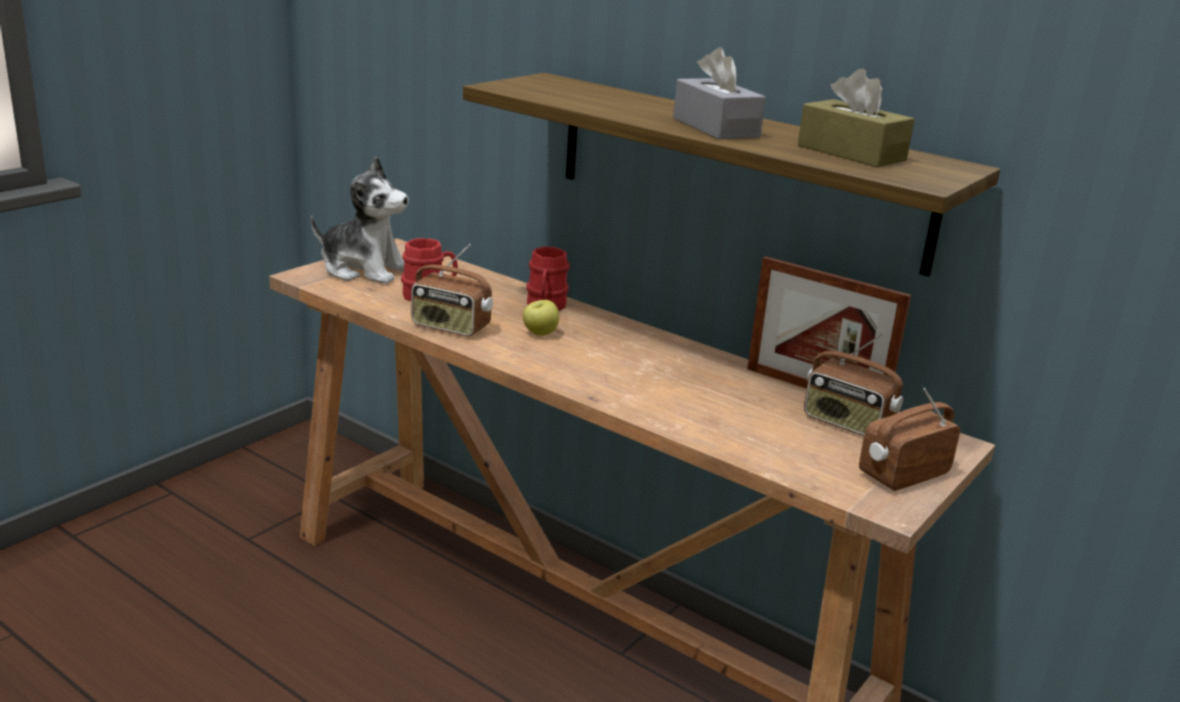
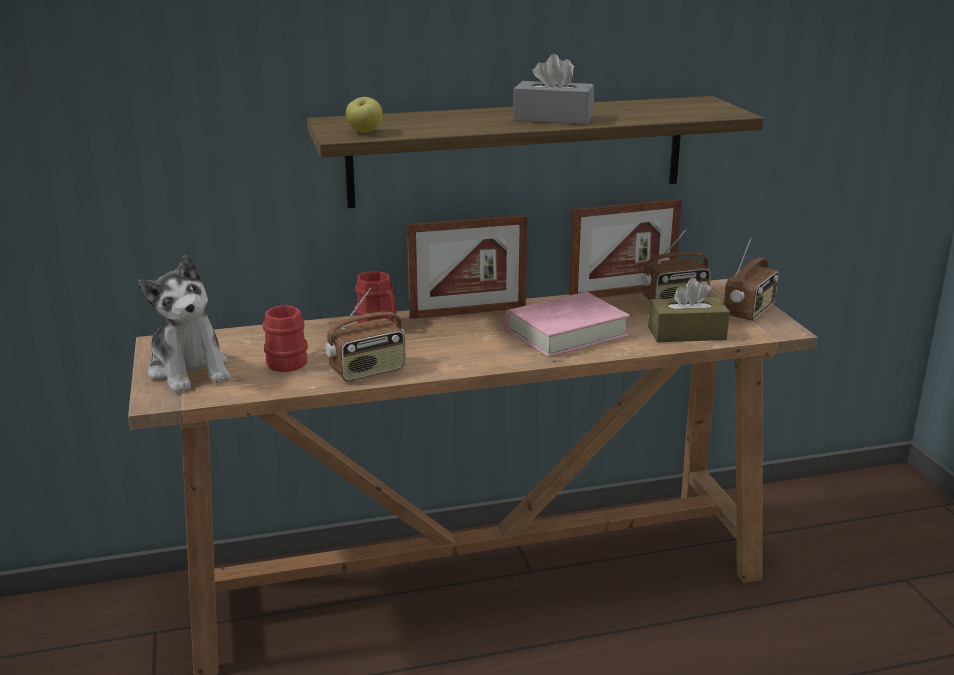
camera: 50 degrees left, 0 degrees up
(364, 270) = (190, 370): plush toy -> plush toy turned 90 degrees clockwise
(540, 334) = (427, 343): apple -> apple (365, 132)
(635, 332) = (468, 312): none -> picture frame
(664, 386) = (566, 333): none -> pink book
(851, 153) = (652, 110): brown tissue box -> brown tissue box (686, 333)
(902, 474) = (749, 312): radio -> radio turned 150 degrees counterclockwise

